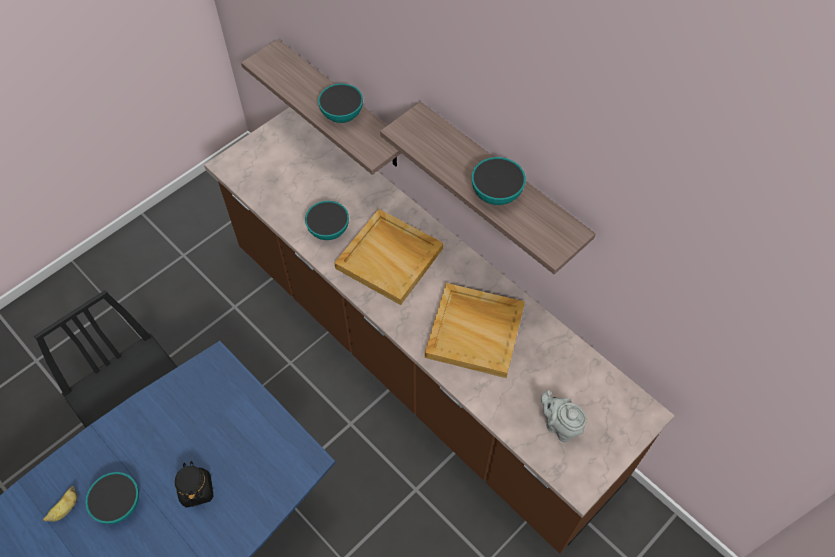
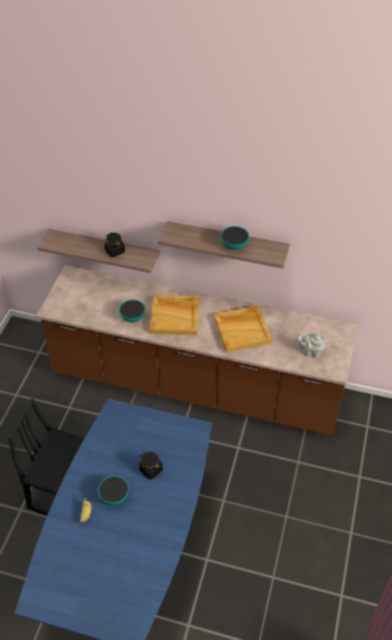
camera: 30 degrees left, 10 degrees down
(342, 115) = (114, 251): bowl -> black jar

